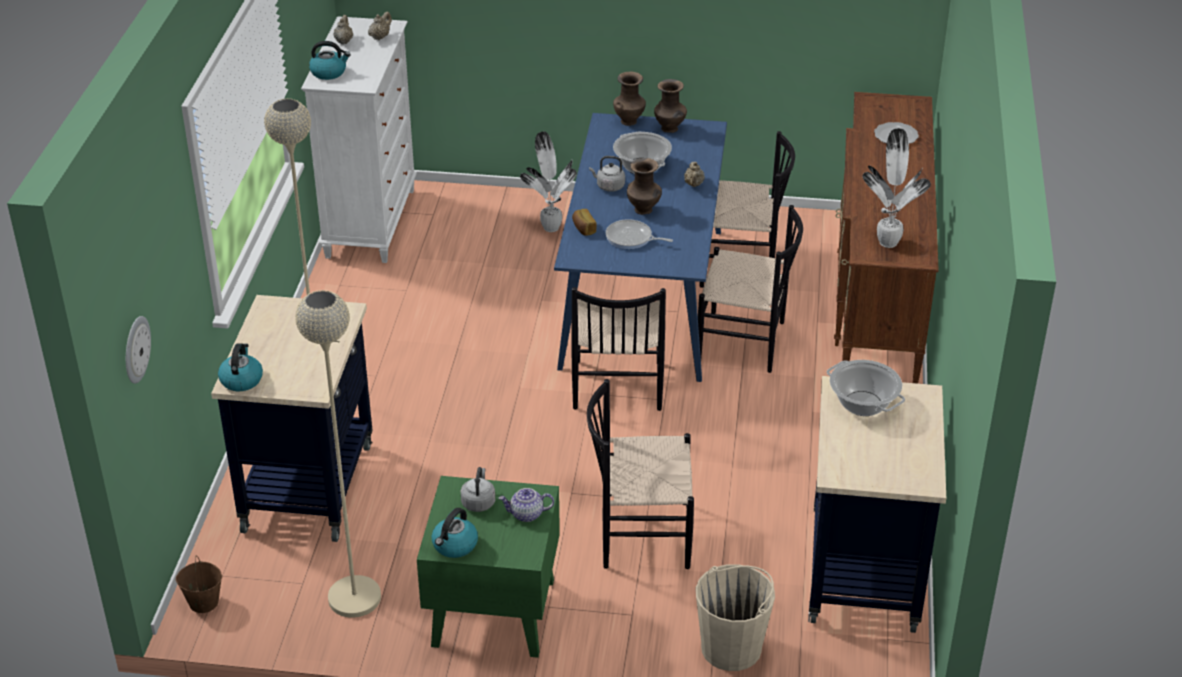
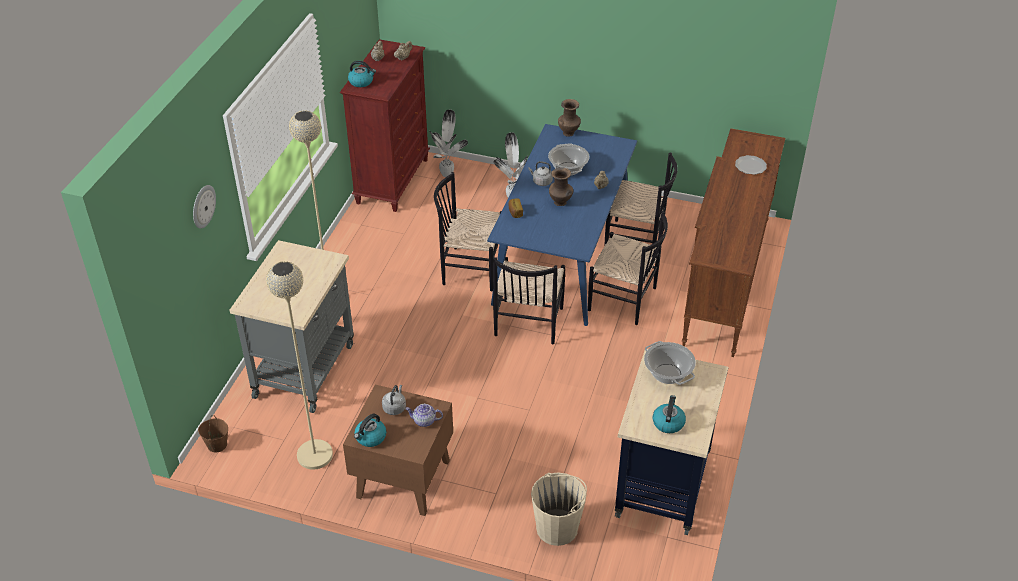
camera: 10 degrees right, 5 degrees up
(135, 349) = (169, 282): wall clock -> wall clock (203, 206)
(241, 380) = (251, 302): kettle -> kettle (668, 422)
(307, 486) = (304, 370): blue cart -> grey cart
(370, 223) = (392, 181): white dresser -> red dresser
(492, 612) = (402, 478): green nightstand -> brown nightstand
(631, 238) = (546, 223): frying pan -> none
(640, 535) = (516, 435): black chair -> black chair (470, 268)
(670, 129) = (595, 142): brown vase -> none
(888, 241) = (722, 249): potted plant -> potted plant (447, 173)

